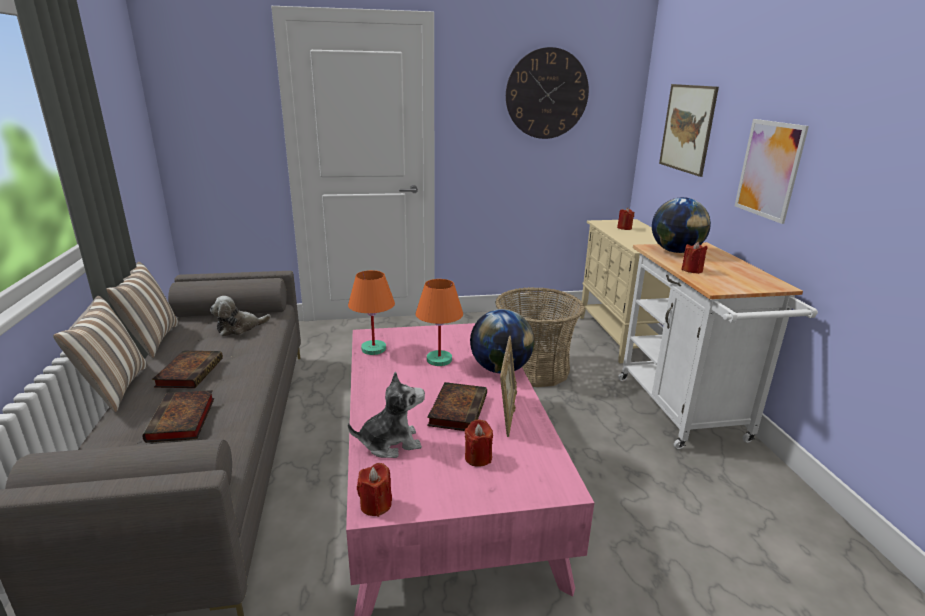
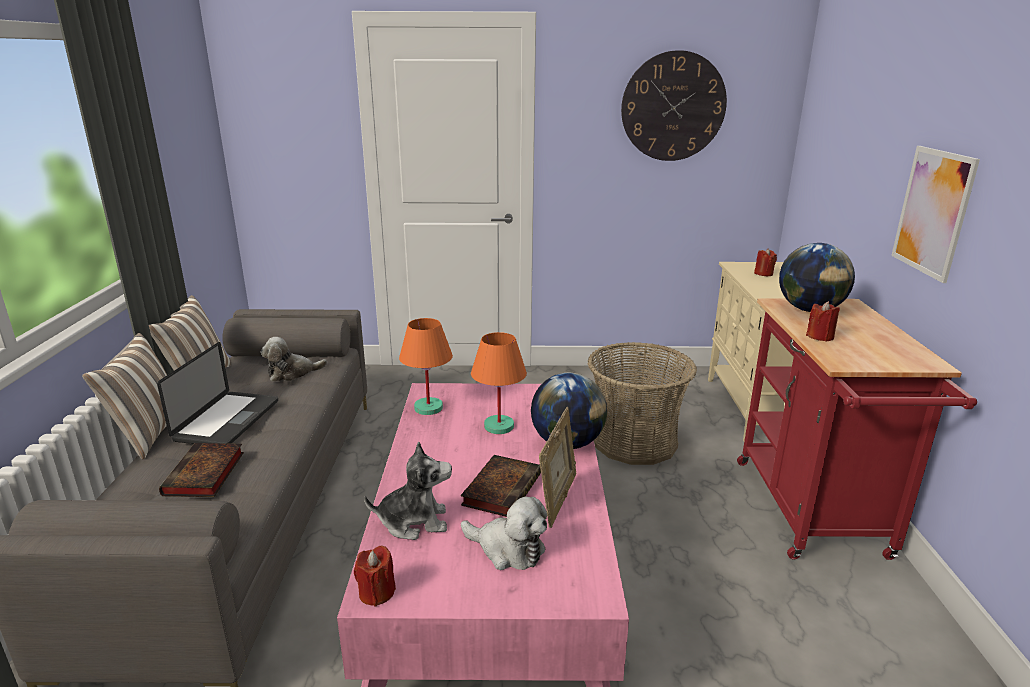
camera: 10 degrees right, 0 degrees up
(190, 372) = (227, 420): book -> laptop
(478, 457) = (508, 549): red candle -> plush toy
(686, 414) = (815, 514): white cart -> red cart
(687, 128) = (844, 152): picture -> none

